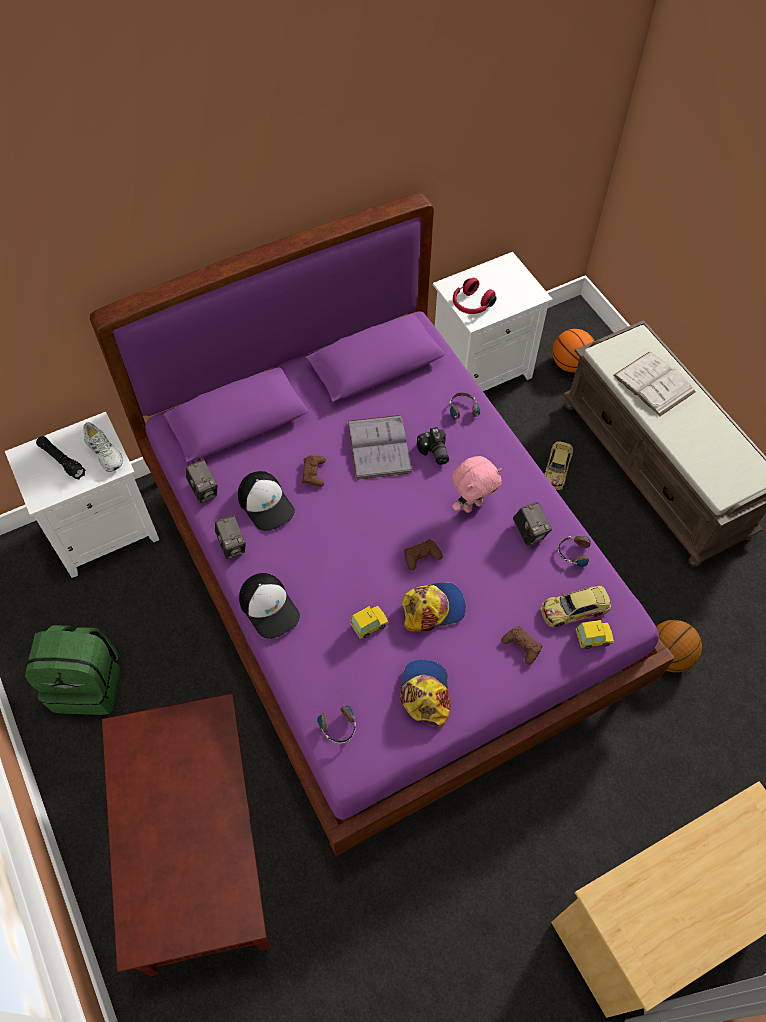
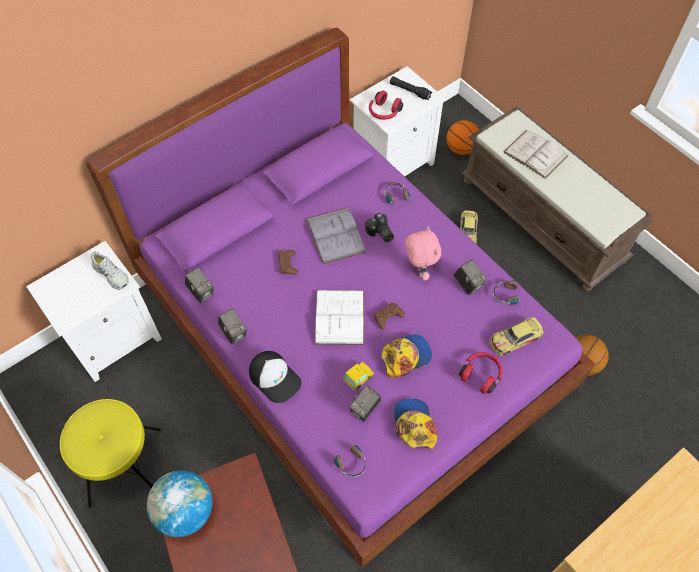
camera: 10 degrees left, 0 degrees up
(62, 460) = (76, 286): black flashlight -> black flashlight (410, 91)
(88, 684) = (126, 466): green backpack -> yellow stool
(136, 749) = (185, 511): none -> globe
(266, 503) = (254, 295): cap -> none
(362, 546) = (339, 317): none -> white book
(369, 663) = (365, 409): none -> camera
(472, 505) = (419, 270): pink plush toy -> pink plush toy turned 60 degrees counterclockwise
(522, 646) = (481, 374): brown game controller -> red headphones
(593, 637) = (534, 358): toy car -> none

